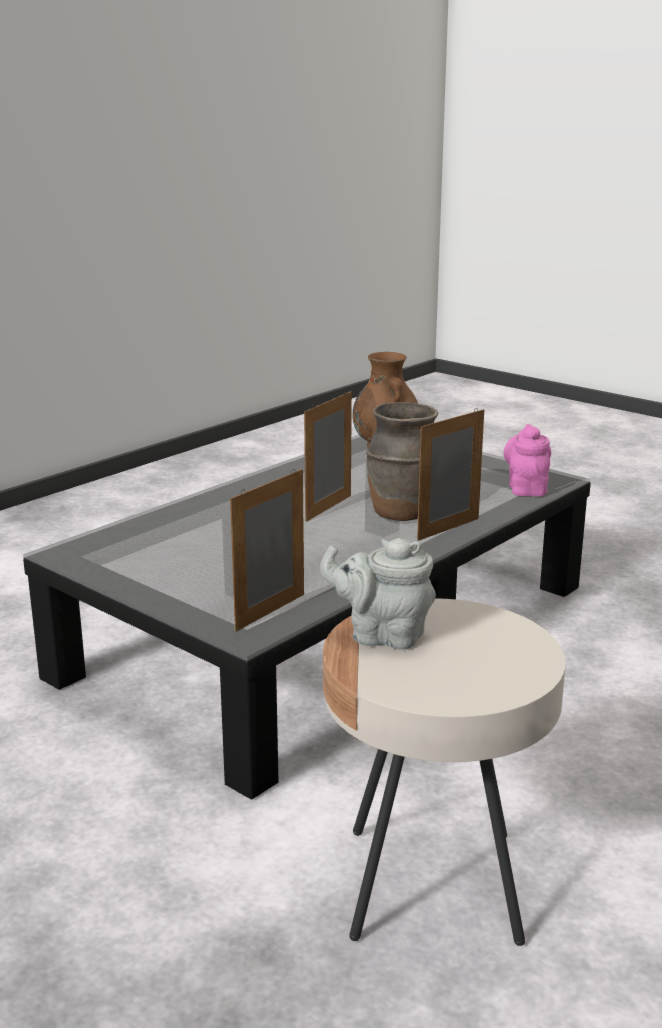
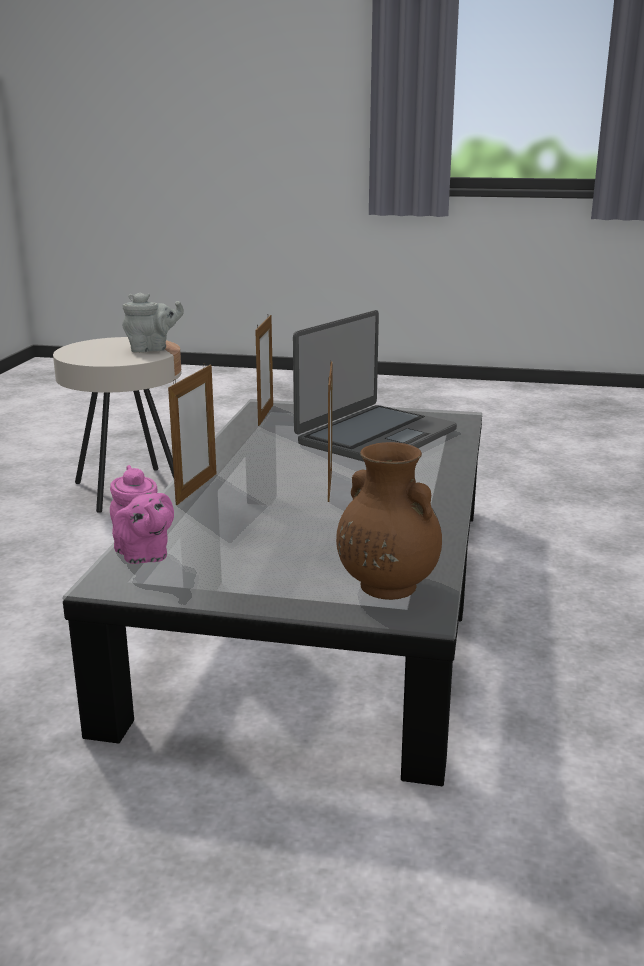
camera: 150 degrees right, 0 degrees up
(202, 547) = (375, 436): none -> laptop
(401, 514) = (255, 493): brown vase -> none

